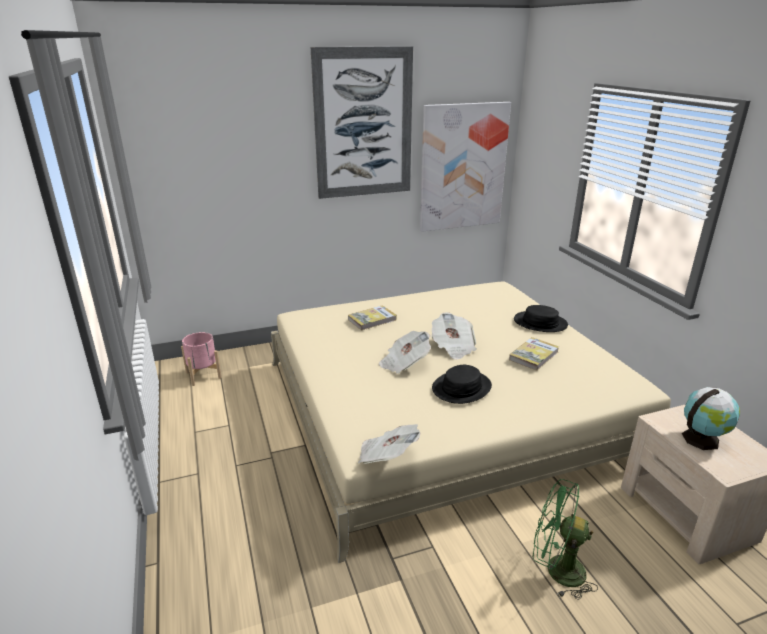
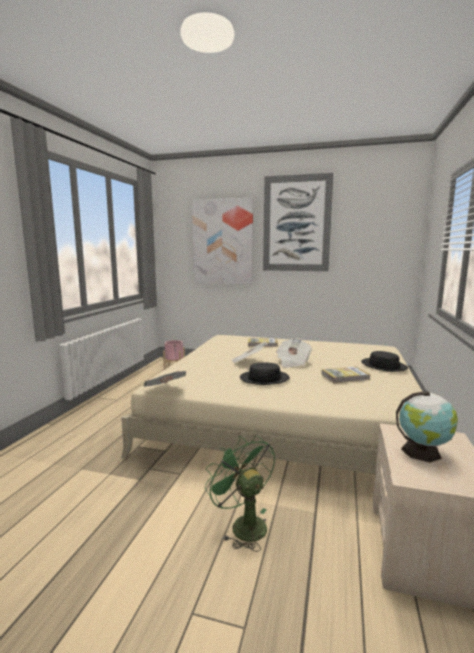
camera: 35 degrees right, 15 degrees down
(462, 167) = (373, 258): picture -> picture (222, 242)

